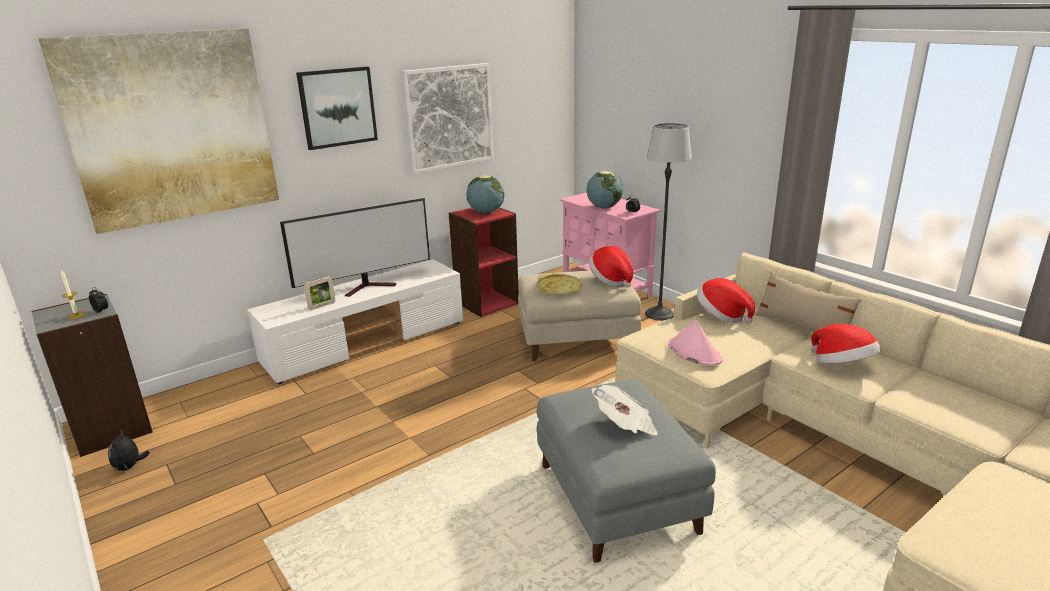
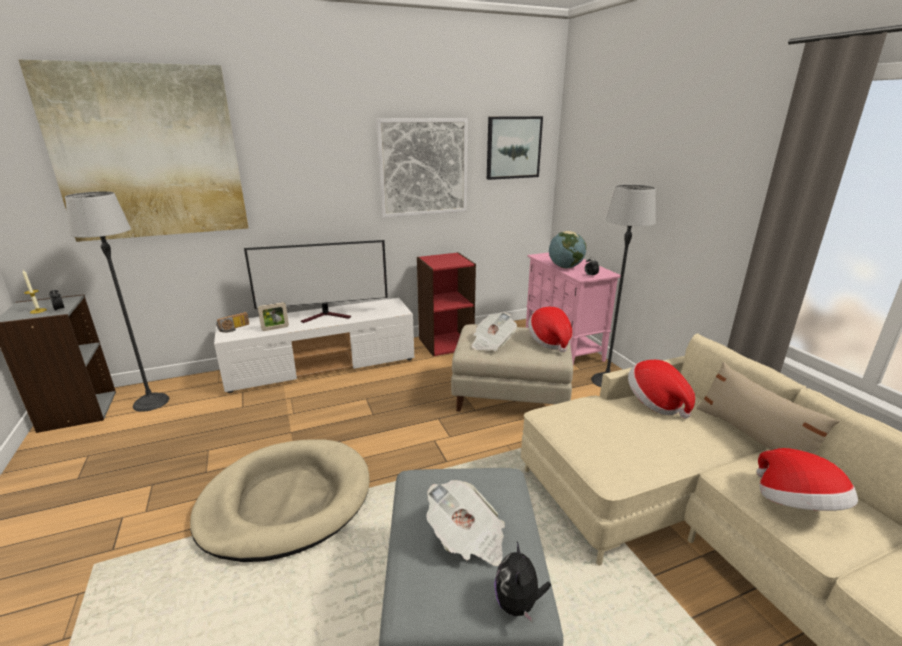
camera: 15 degrees right, 0 degrees up
(130, 467) = (60, 451): plush toy -> plush toy (518, 604)
(194, 407) = (151, 402): none -> floor lamp
(275, 312) = (234, 329): none -> radio
(337, 107) = (310, 148): picture -> picture (513, 147)
(414, 460) = (286, 501): none -> beige dog bed
(486, 212) = (449, 259): globe -> none
(559, 288) = (491, 343): yellow tray -> newspaper
(694, 352) = (602, 446): pink hat -> none

